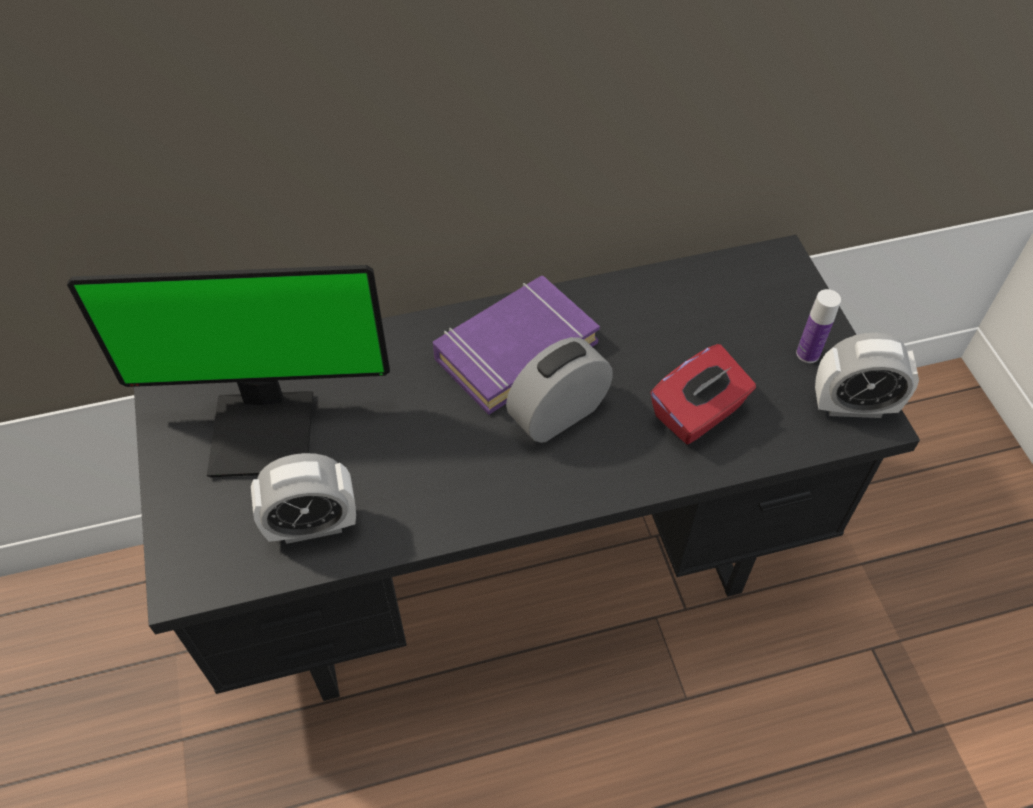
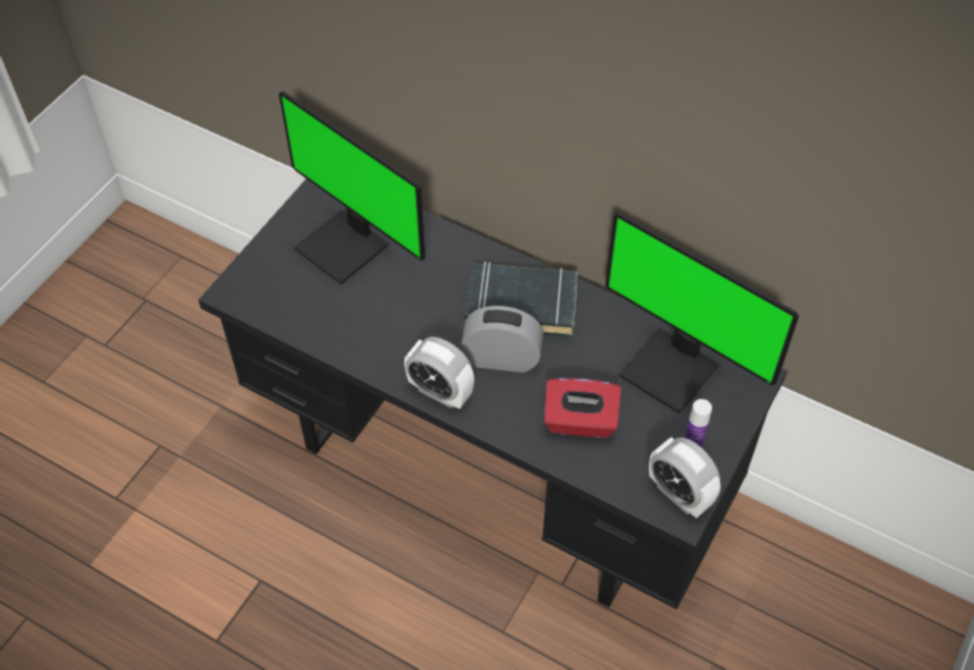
camera: 45 degrees right, 0 degrees up
(312, 525) = (315, 313): alarm clock -> alarm clock (440, 392)
(515, 350) = (521, 305): purple book -> black book
(712, 303) = (672, 369): none -> monitor

